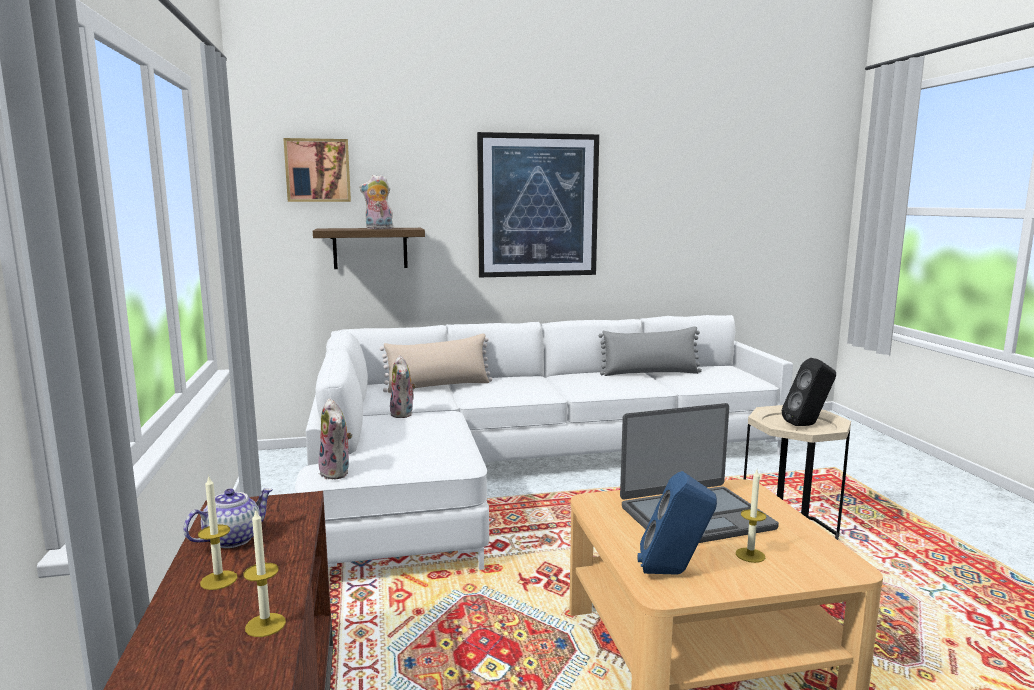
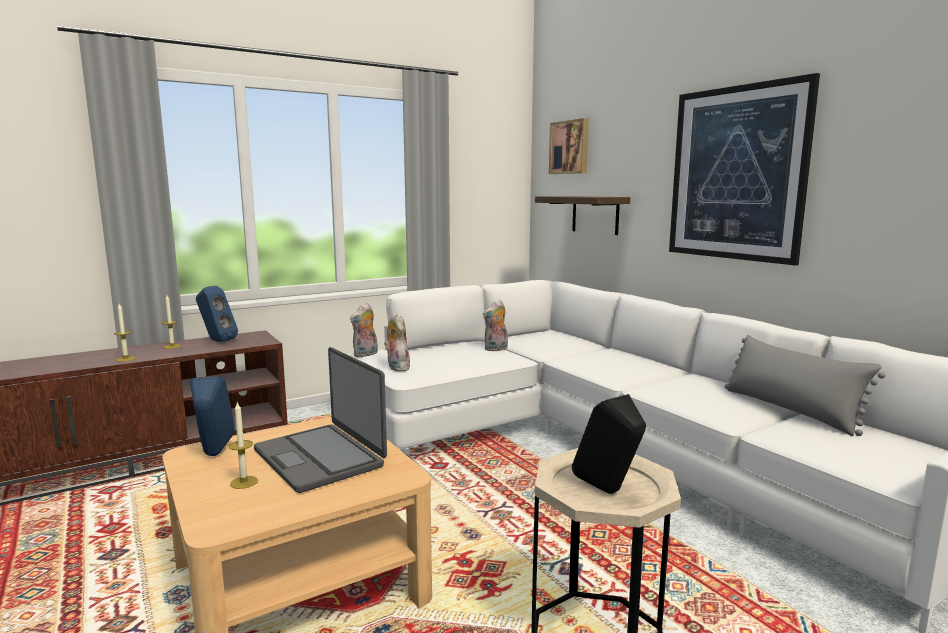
camera: 70 degrees right, 0 degrees up
(233, 539) = (216, 341): teapot -> blue speaker
(378, 228) = (578, 196): plush toy -> plush toy (396, 367)
(438, 386) = (580, 345): beige pillow -> none

